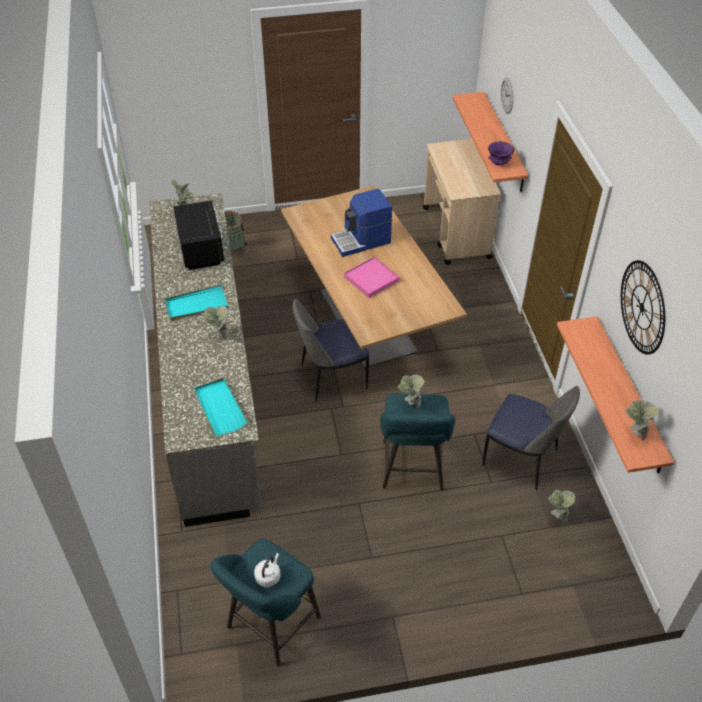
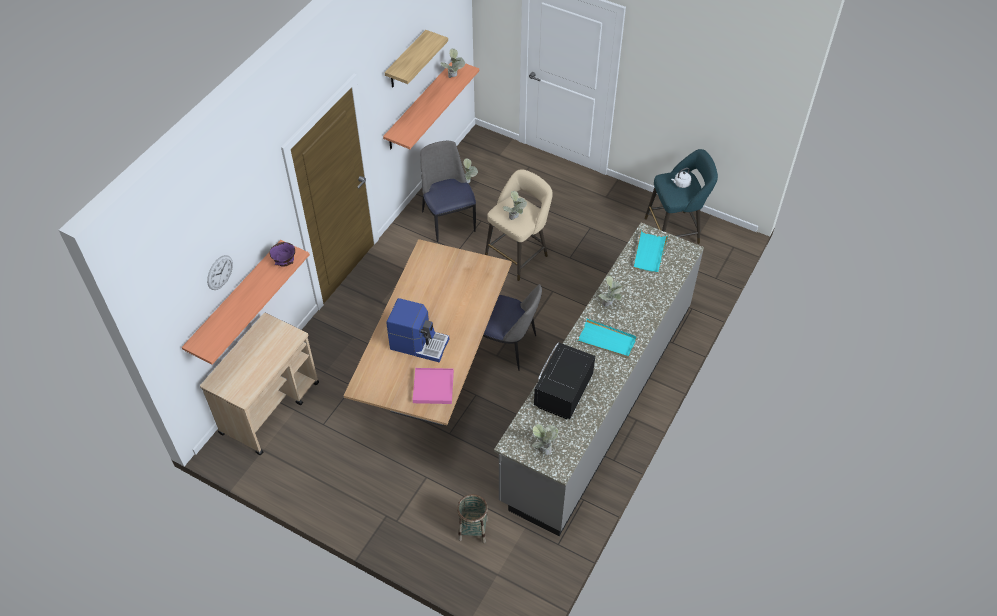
camera: 140 degrees left, 5 degrees up
(371, 279) = (449, 305): pink tray -> pink tray (433, 387)
(412, 470) = (518, 255): turquoise stool -> beige stool
(642, 307) = (406, 60): wall clock -> shelf

